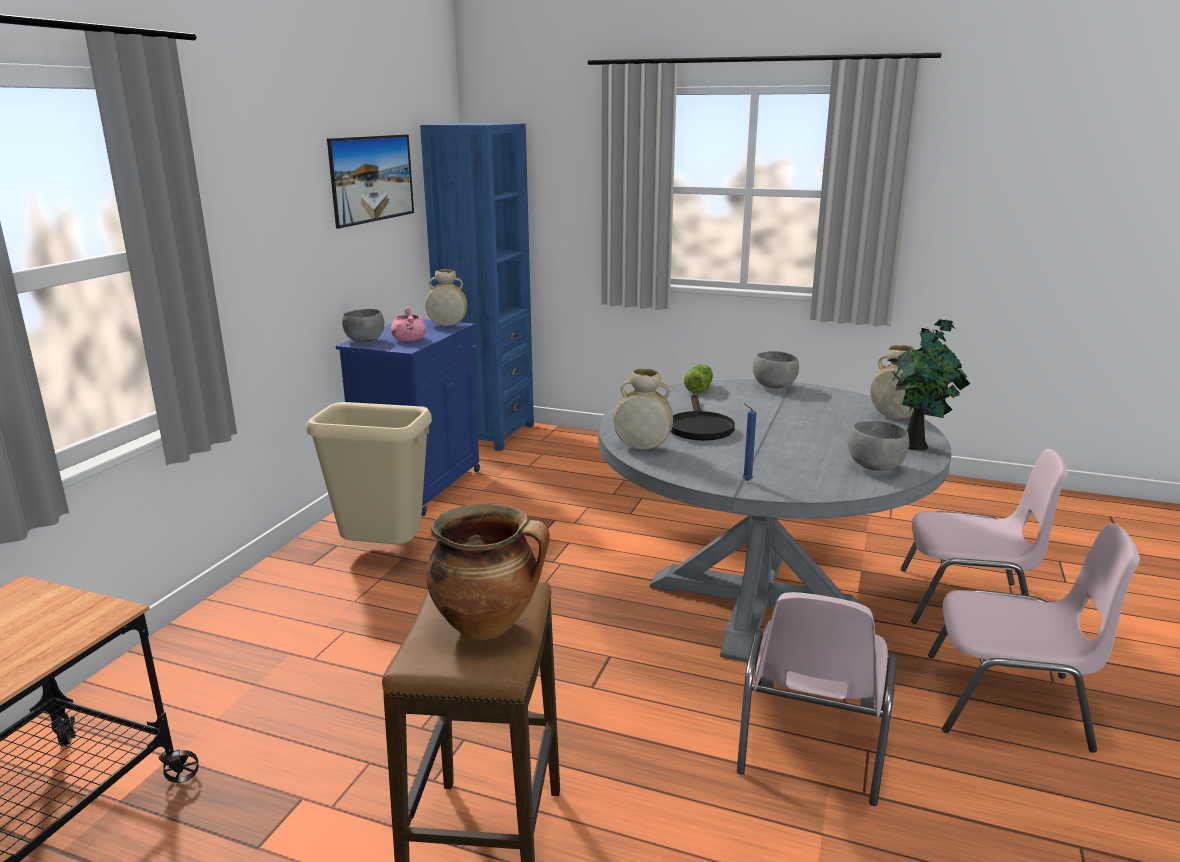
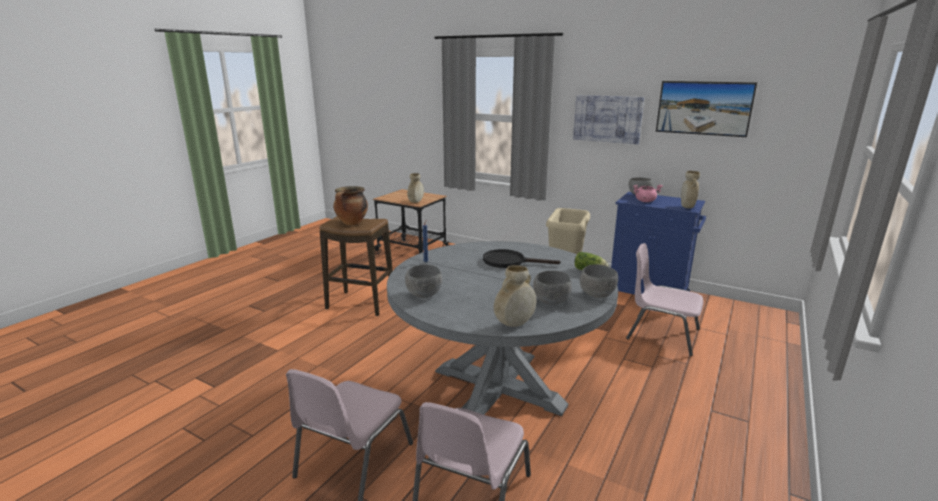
camera: 100 degrees right, 0 degrees up
(275, 221) = (607, 119): none -> picture
(488, 433) = (758, 316): blue bookcase -> none
(642, 447) = (481, 247): beige vase -> beige vase (416, 202)
(811, 743) = (366, 376): pink chair -> pink chair (661, 334)
(816, 404) = (552, 302): none -> grey bowl
(916, 445) = (453, 316): potted plant -> none

